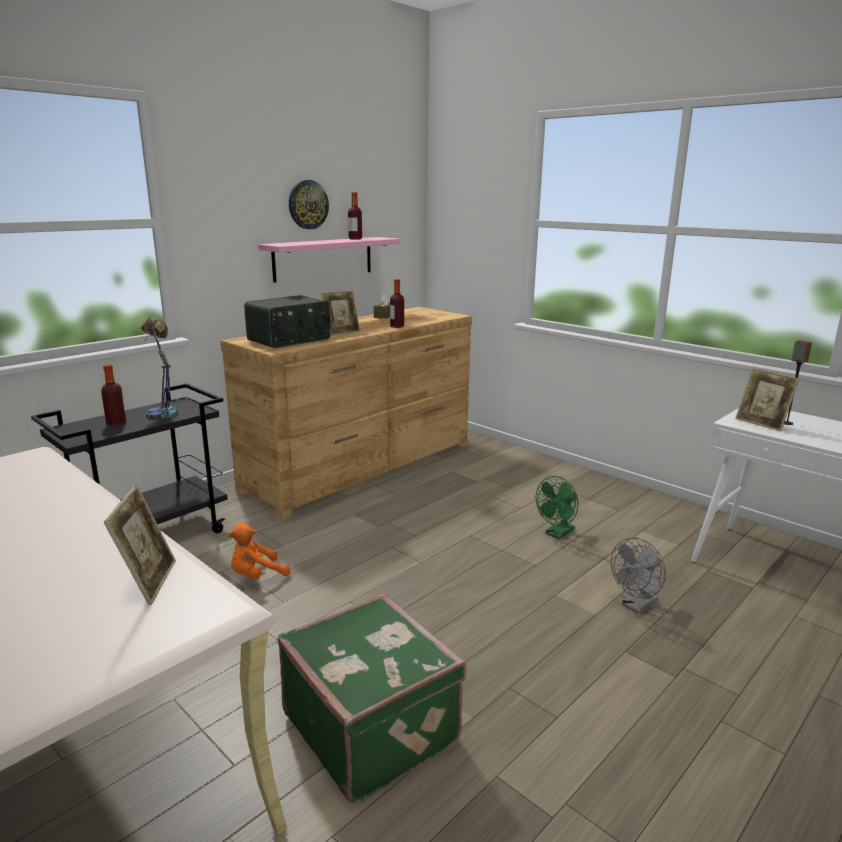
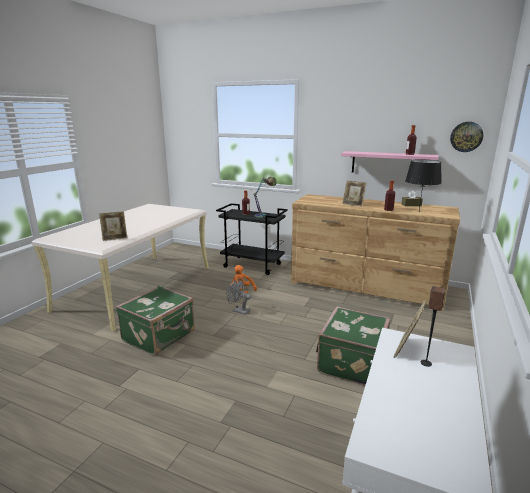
camera: 70 degrees right, 0 degrees up
(290, 340) = (323, 200): radio -> none
(308, 204) = (382, 131): wall clock -> wall clock (466, 137)
(423, 319) = (419, 212): none -> black table lamp
(557, 534) = (350, 363): green fan -> green suitcase
(636, 605) = (286, 403): grey fan -> grey fan (238, 310)

